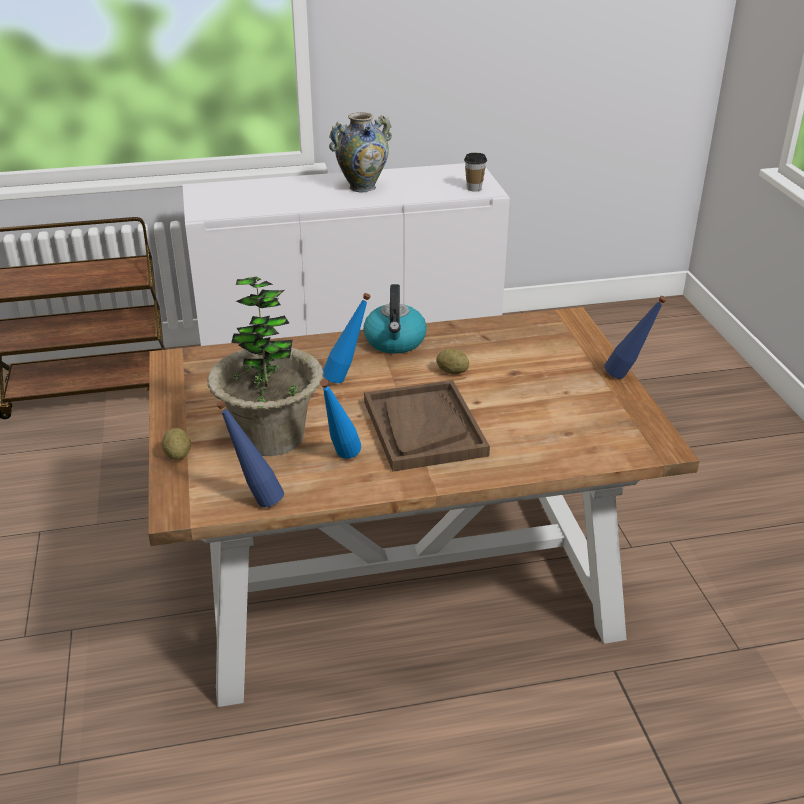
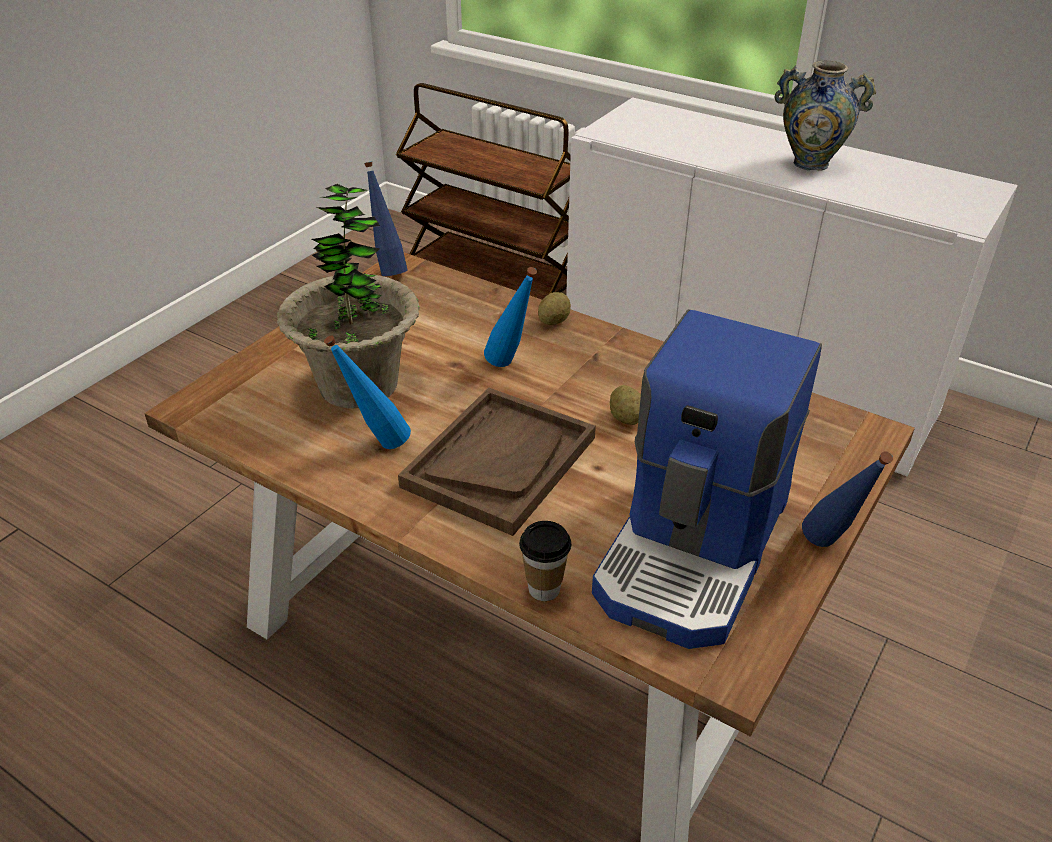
camera: 45 degrees right, 5 degrees up
(178, 455) = (268, 356): potato -> potato (553, 321)
(255, 499) = (254, 436): blue bottle -> blue bottle (388, 270)
(395, 342) = (619, 353): kettle -> none
(474, 188) = (950, 213): cup -> cup (544, 589)
(578, 411) = (695, 551): none -> coffee machine

